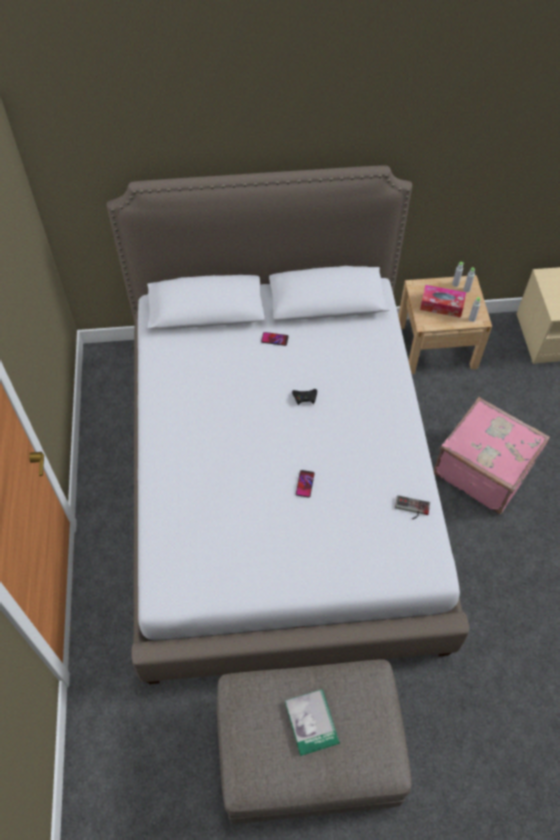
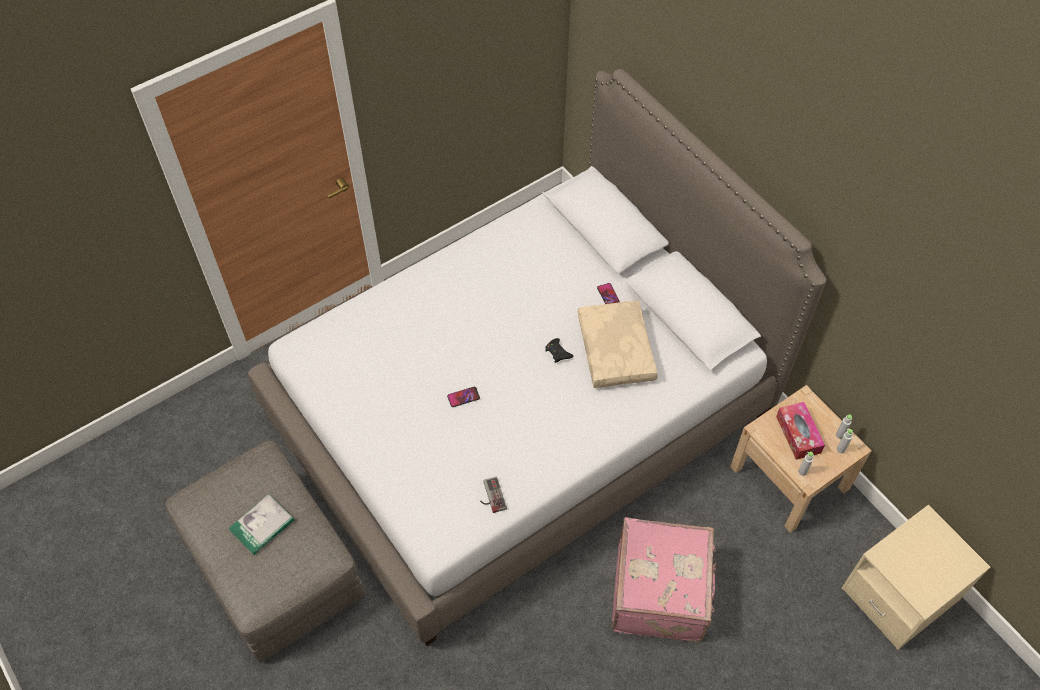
camera: 60 degrees right, 0 degrees up
(329, 359) = (617, 351): none -> beige pillow

